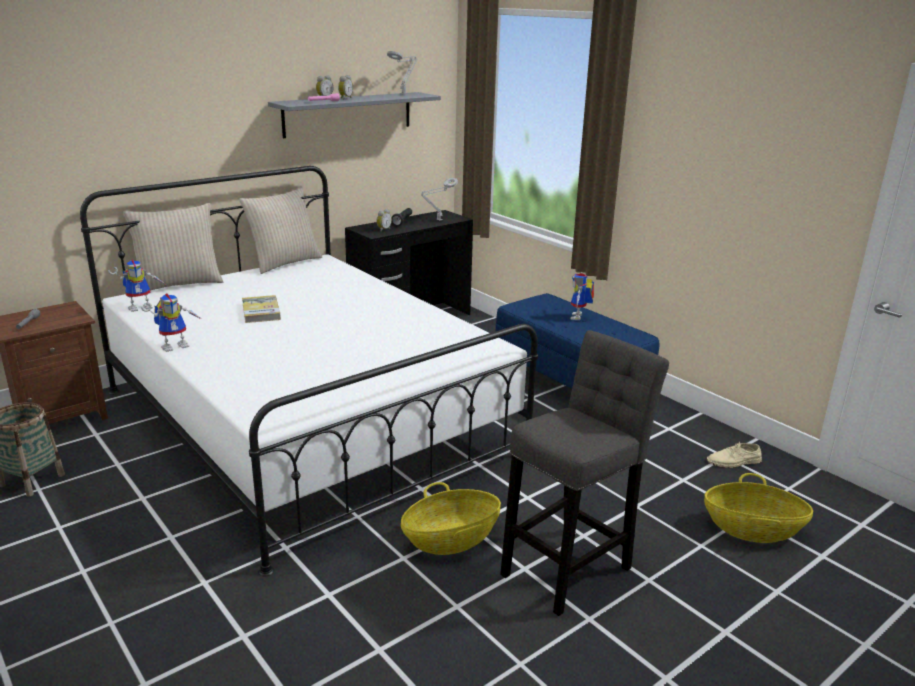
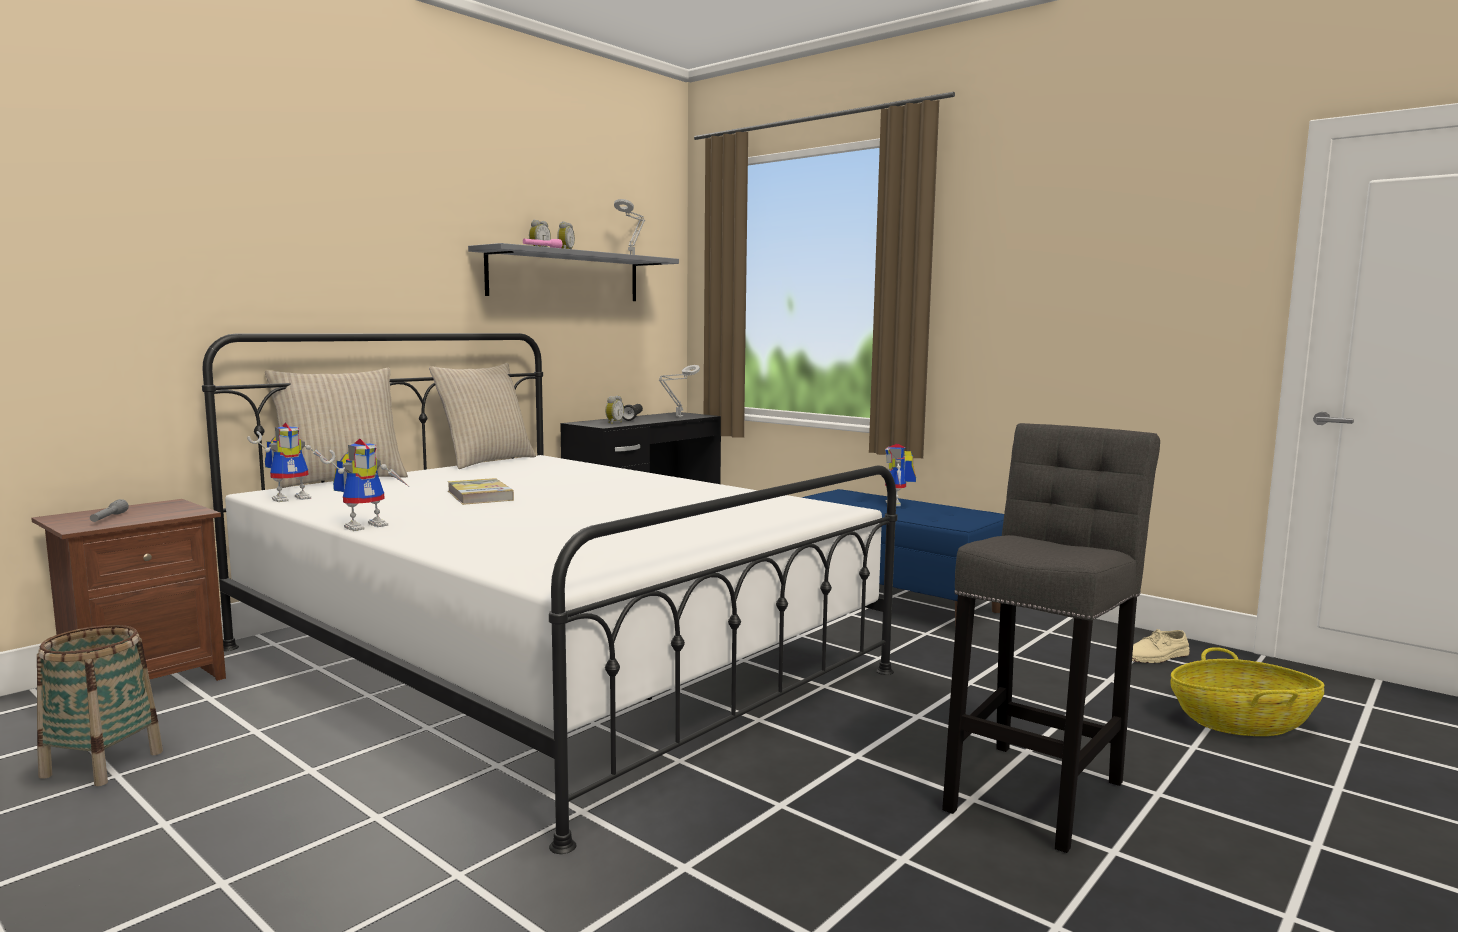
camera: 10 degrees left, 15 degrees down
(451, 539) = (839, 774): basket -> none

